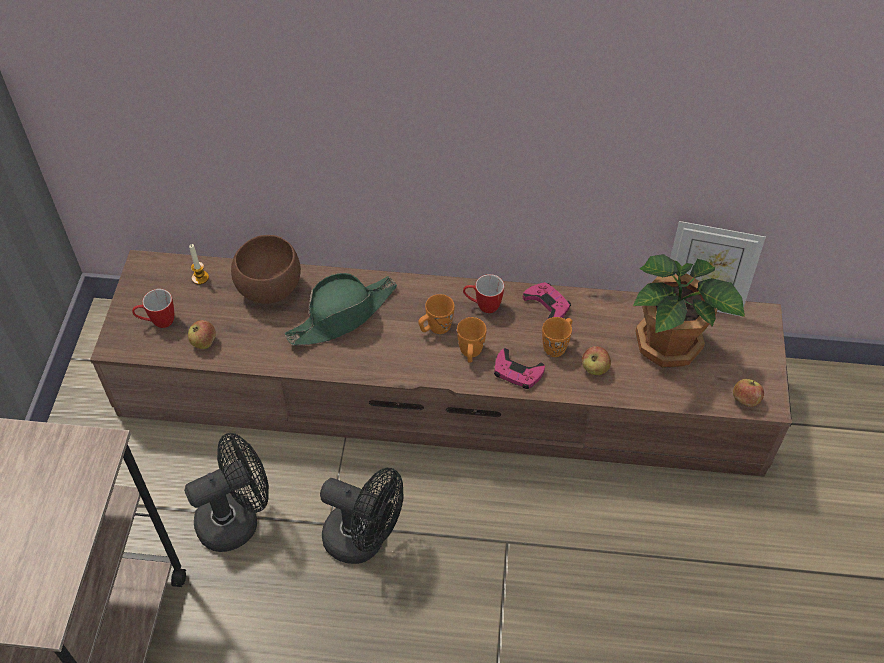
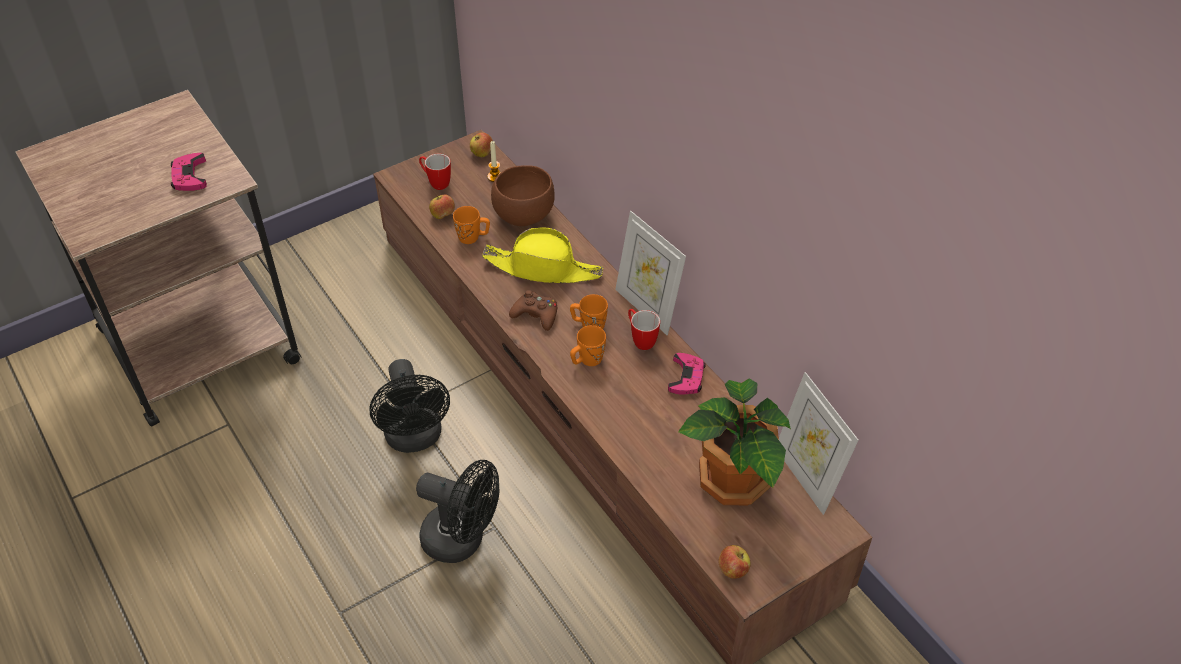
camera: 50 degrees right, 5 degrees down
(237, 519) = (366, 357): black fan -> black fan (462, 540)
(343, 315) = (543, 268): green hat -> yellow hat
(388, 354) = (536, 315): none -> brown game controller
(455, 280) = (647, 308): none -> picture frame
(517, 372) = (599, 399): pink game controller -> pink game controller (189, 176)
(557, 345) = (652, 408): orange mug -> orange mug (473, 237)
(594, 368) = (655, 446): apple -> apple (482, 153)

